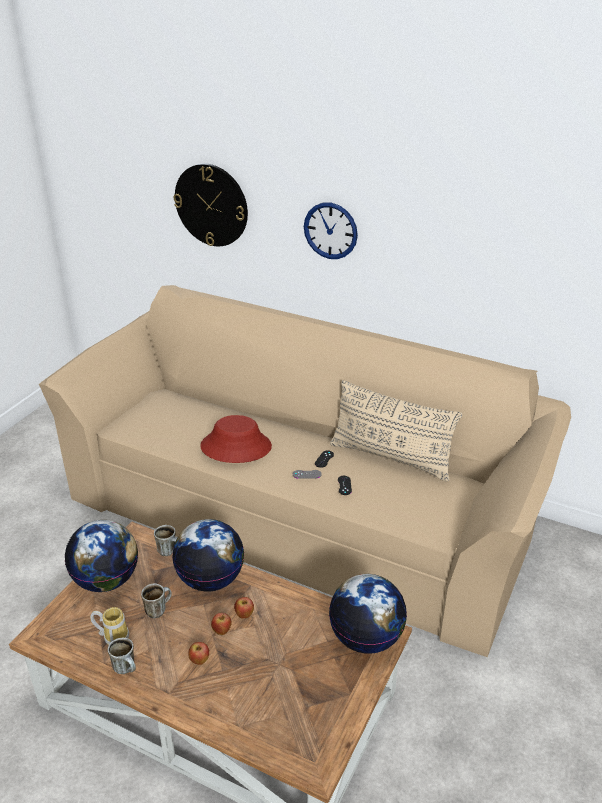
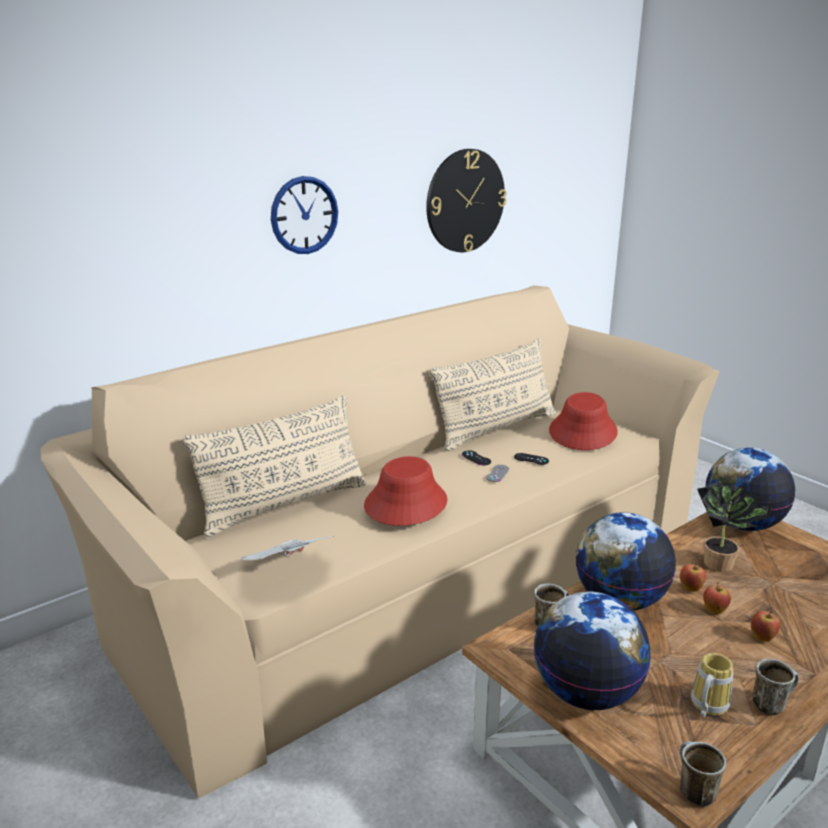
camera: 65 degrees left, 10 degrees down
(142, 429) = (287, 570): none -> newspaper
(158, 609) = (662, 654): mug -> mug (691, 790)
(211, 205) = (122, 233): wall clock -> wall clock (465, 201)
(213, 405) = (284, 504): none -> beige pillow
(291, 631) = (723, 564): none -> potted plant
(421, 503) = (583, 432): none -> red hat

